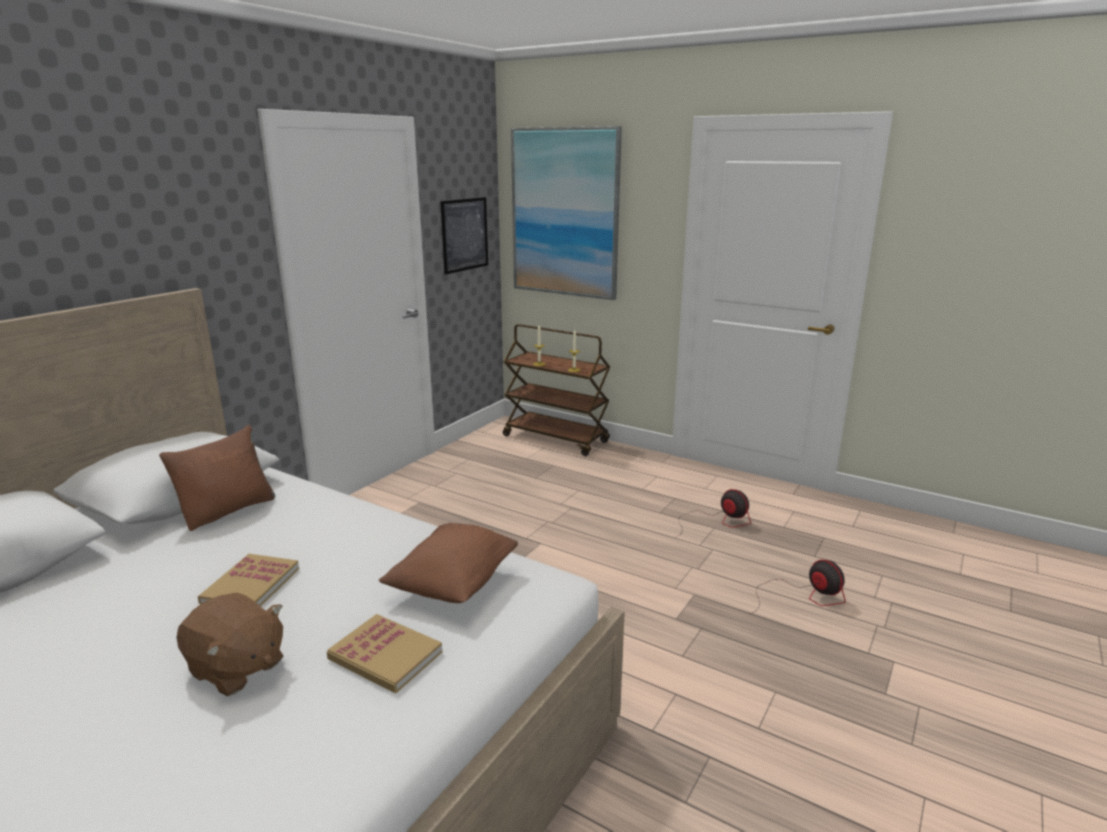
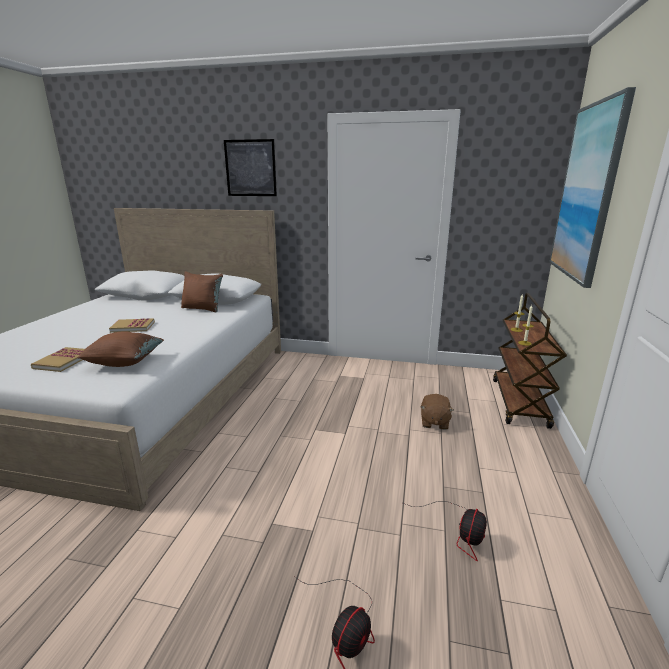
camera: 70 degrees right, 0 degrees up
(236, 668) = (68, 339): brown plush toy -> brown plush toy (434, 422)
(464, 234) = (506, 208): picture -> picture (250, 168)

